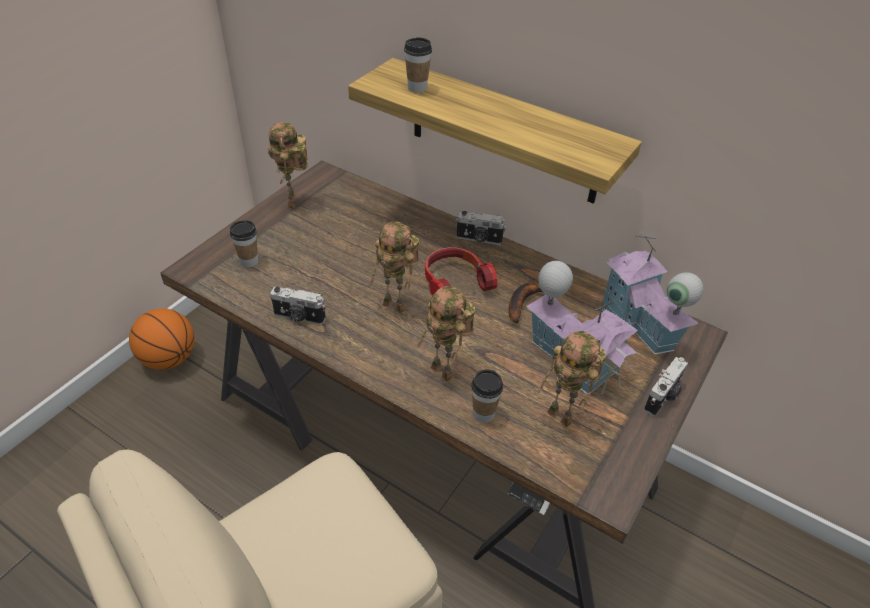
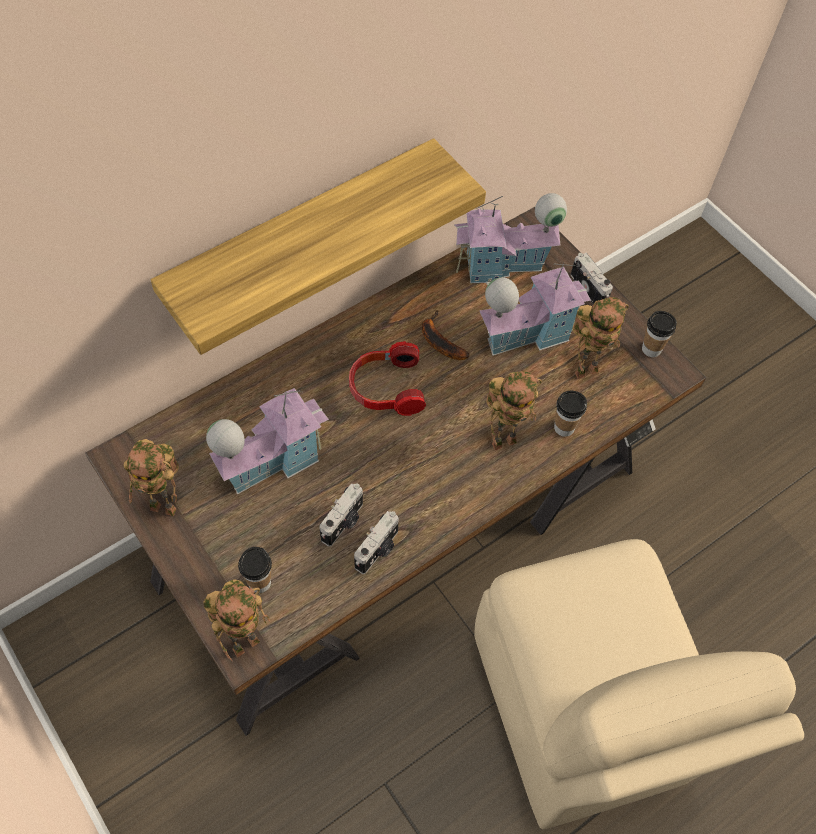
camera: 70 degrees left, 15 degrees up
(169, 359) = (144, 792): basketball -> none
(354, 240) = (272, 461): none -> toy house
(396, 306) = (398, 452): toy robot -> toy robot (246, 642)
(417, 88) = (242, 279): cup -> cup (651, 349)
(479, 239) = (327, 340): camera -> camera (344, 522)

